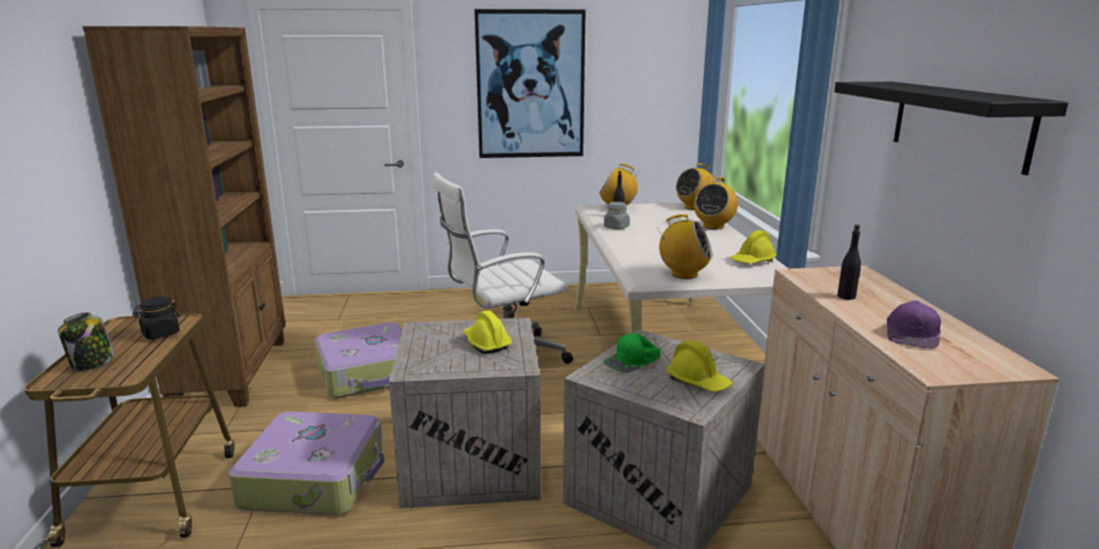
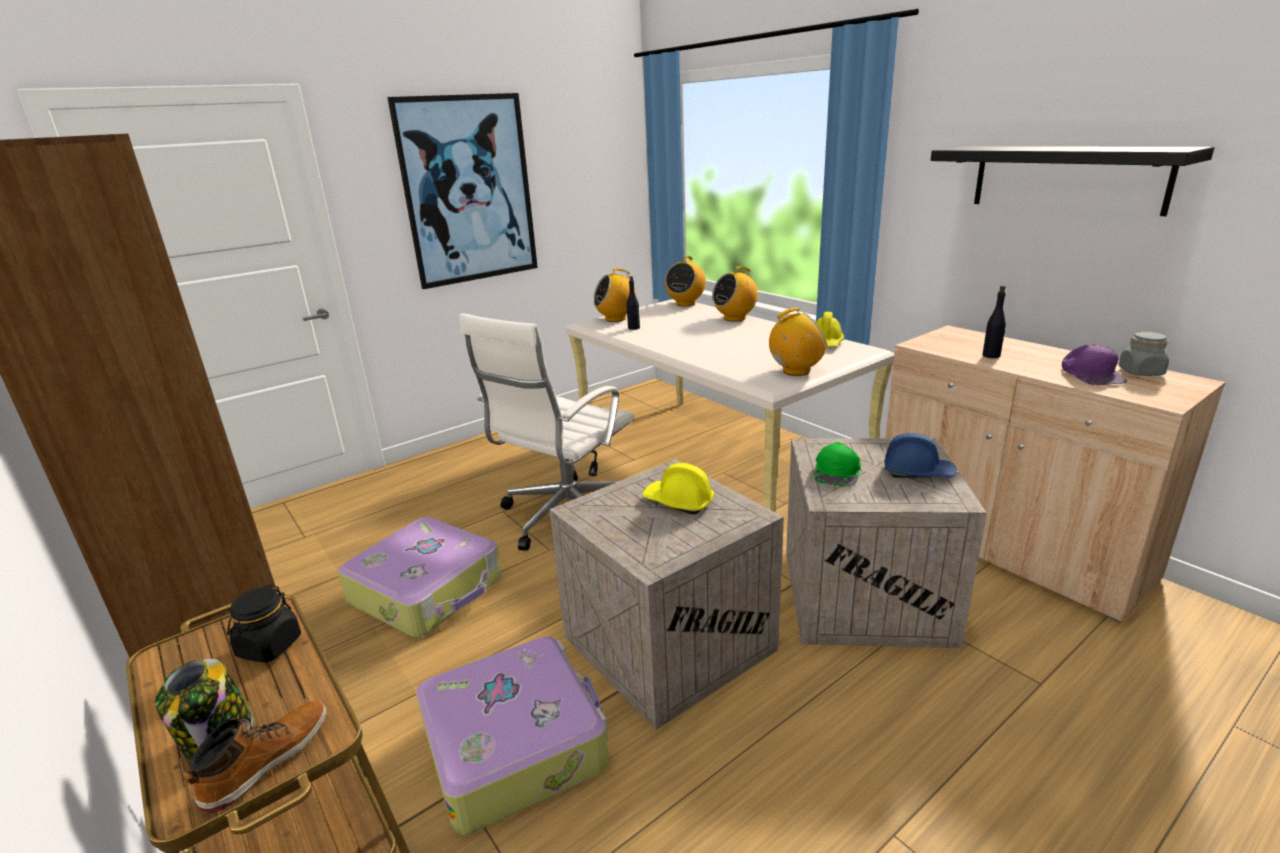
camera: 30 degrees left, 5 degrees up
(94, 377) = (266, 760): none -> boot
(616, 227) = (651, 339): grey jar -> grey jar (1141, 372)
(698, 382) = (918, 472): yellow hard hat -> blue hard hat
(713, 226) = (735, 318): radio -> radio turned 60 degrees clockwise

